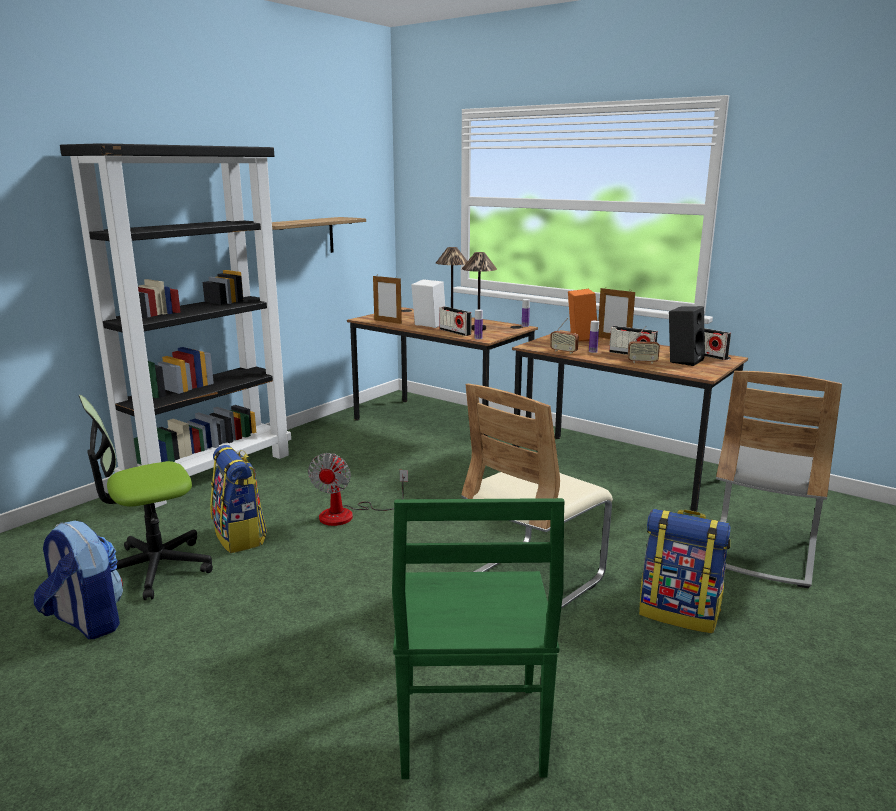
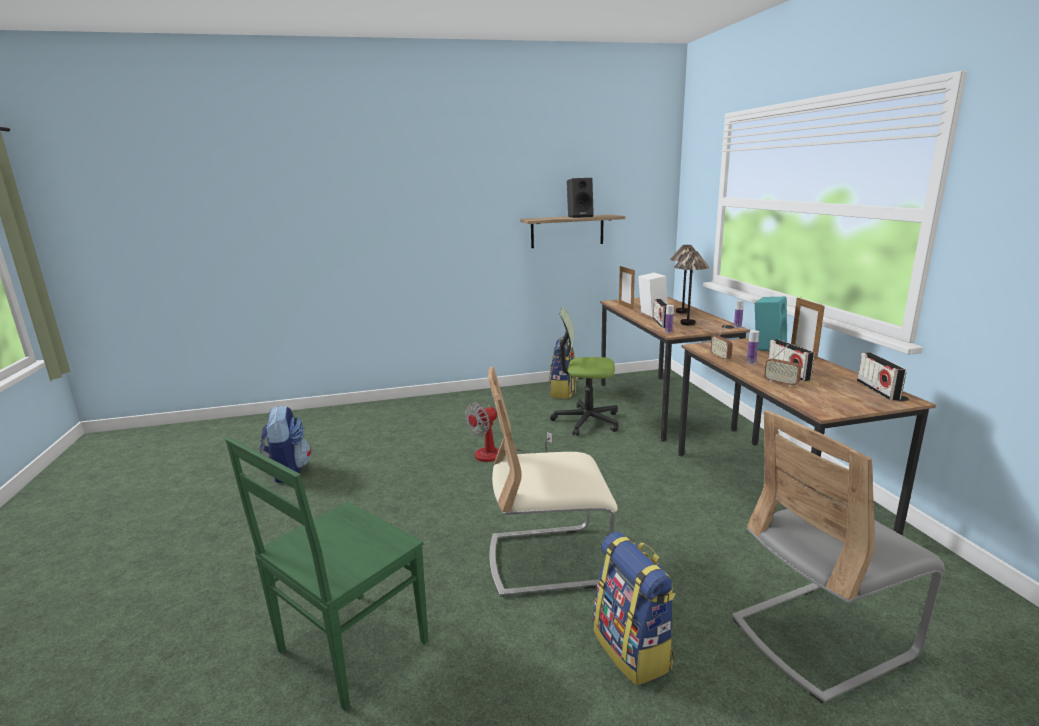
camera: 40 degrees right, 0 degrees up
(154, 568) = (354, 452): office chair -> office chair (586, 421)
(211, 472) = (461, 400): black bookcase -> none
(240, 537) = (419, 449): backpack -> backpack (562, 392)
(580, 338) = (767, 347): orange speaker -> turquoise speaker
(683, 360) = (835, 391): black speaker -> black speaker (580, 217)

